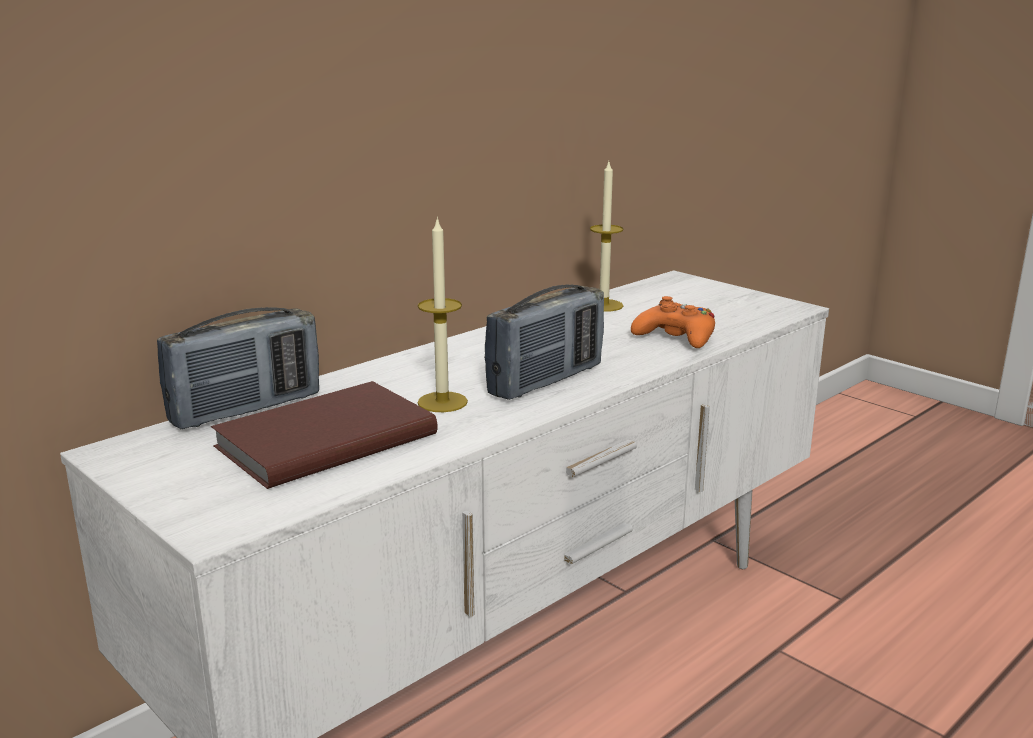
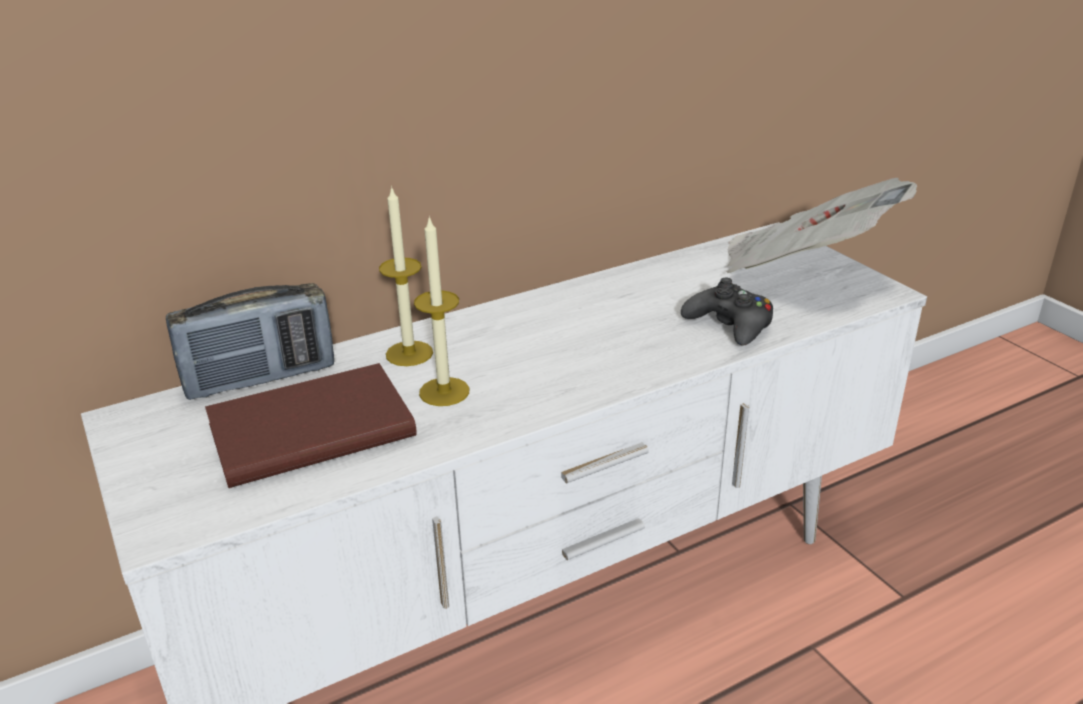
camera: 15 degrees right, 10 degrees up
(546, 380) = (561, 374): radio -> none
(604, 305) = (675, 269): candle -> candle (409, 353)
(676, 337) = (730, 324): orange game controller -> black game controller
(715, 298) = (803, 269): none -> newspaper

